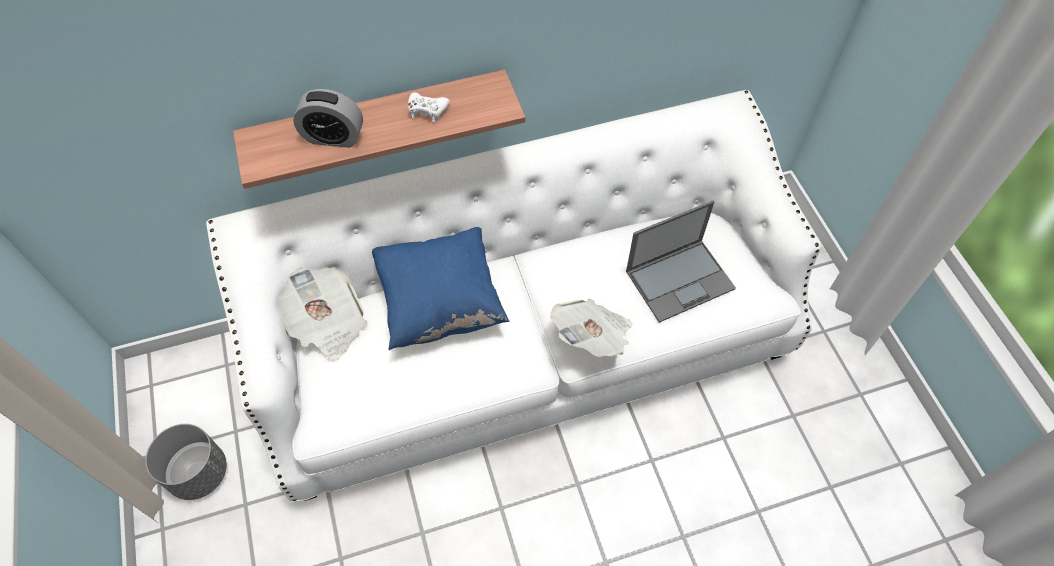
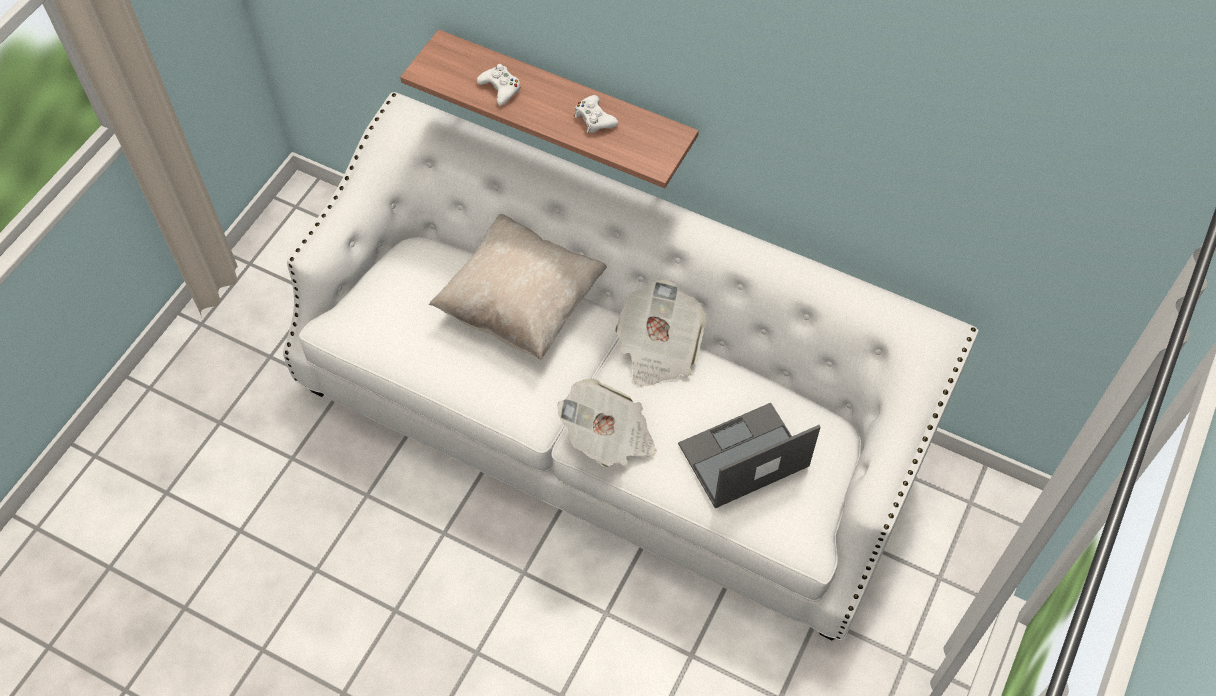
camera: 45 degrees right, 0 degrees up
(198, 473) = (262, 303): grey planter -> none
(327, 324) = (420, 251): newspaper -> newspaper (658, 348)
(333, 137) = (500, 88): alarm clock -> white game controller
(440, 302) = (521, 305): blue pillow -> beige pillow
(680, 279) = (742, 456): laptop -> laptop turned 135 degrees clockwise

